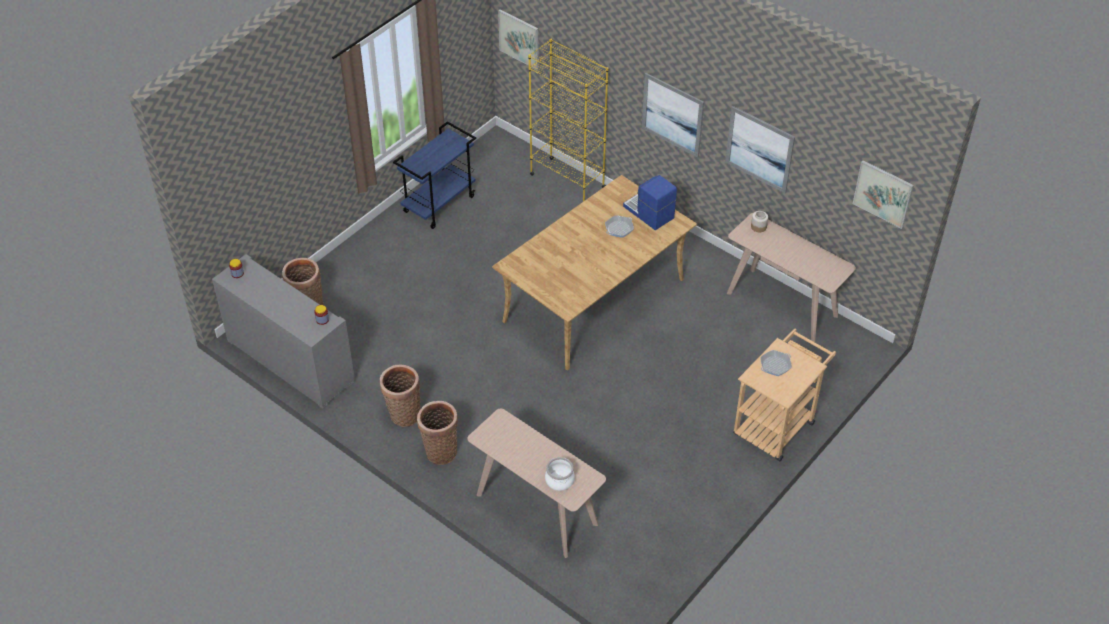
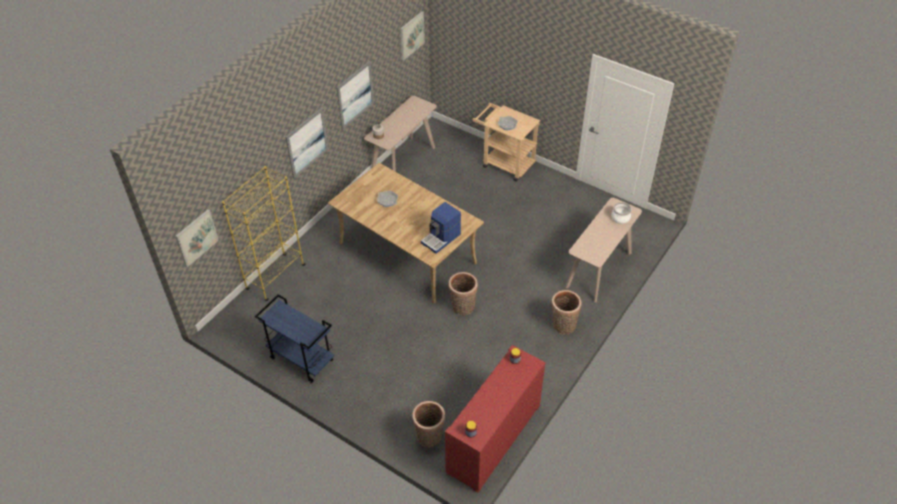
camera: 95 degrees left, 0 degrees up
(290, 361) = (494, 438): grey cabinet -> red cabinet
(403, 414) = (534, 353): basket -> basket (462, 308)
(648, 213) = (370, 186): coffee machine -> coffee machine (441, 238)

